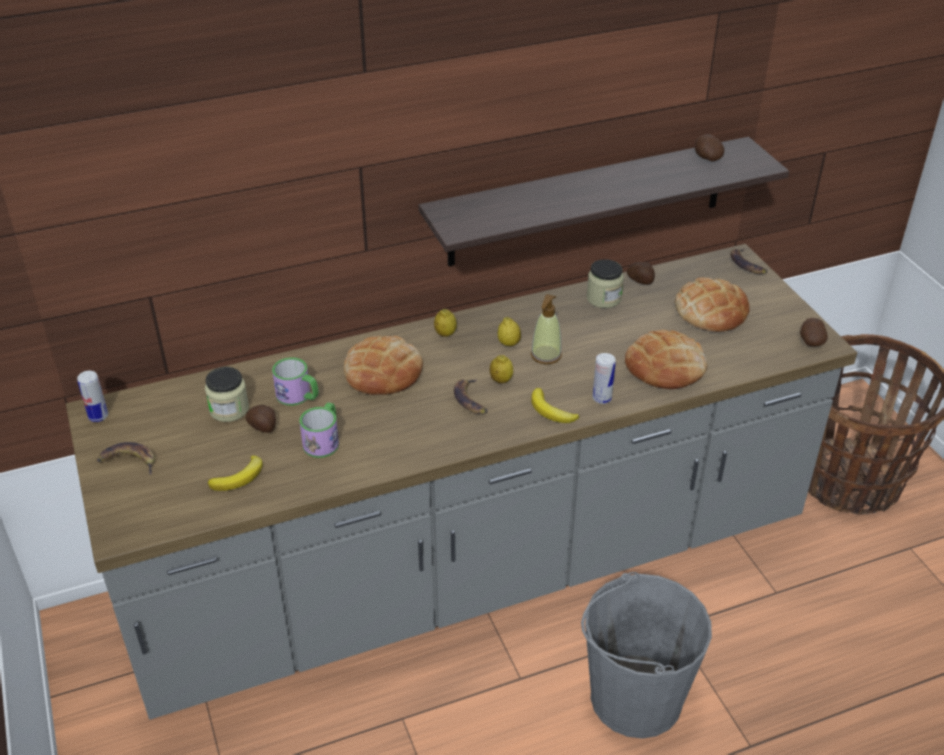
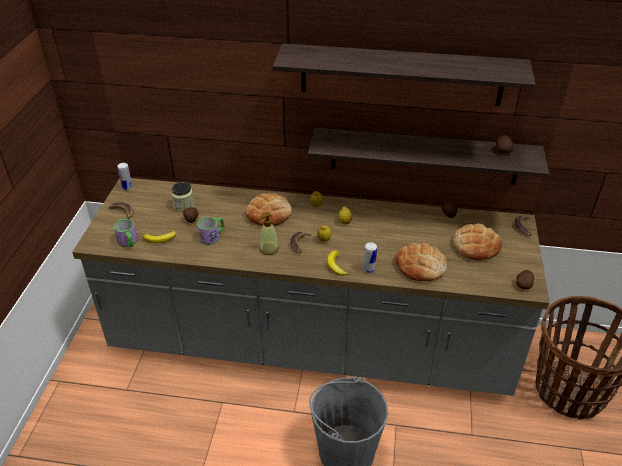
camera: 30 degrees right, 0 degrees up
(298, 396) = (219, 211): mug -> mug (128, 242)
(546, 355) = (359, 236): soap dispenser -> soap dispenser (268, 249)
(549, 79) = (401, 75): none -> shelf
(603, 298) = (418, 217): jar -> none

